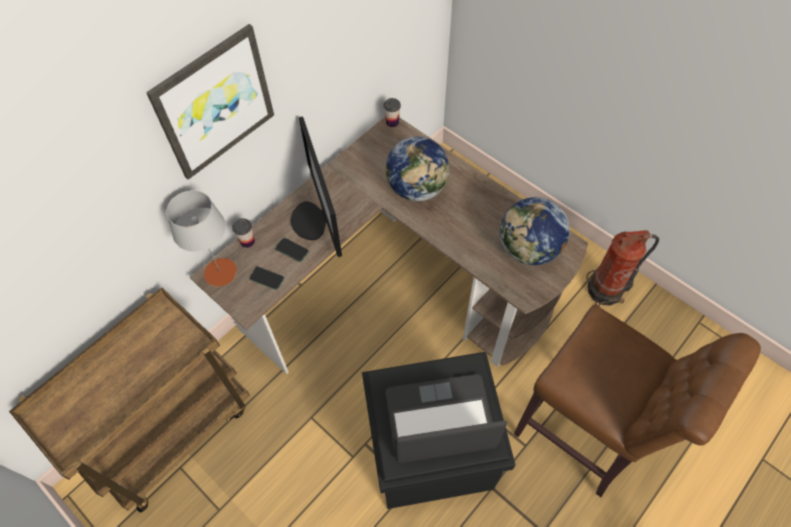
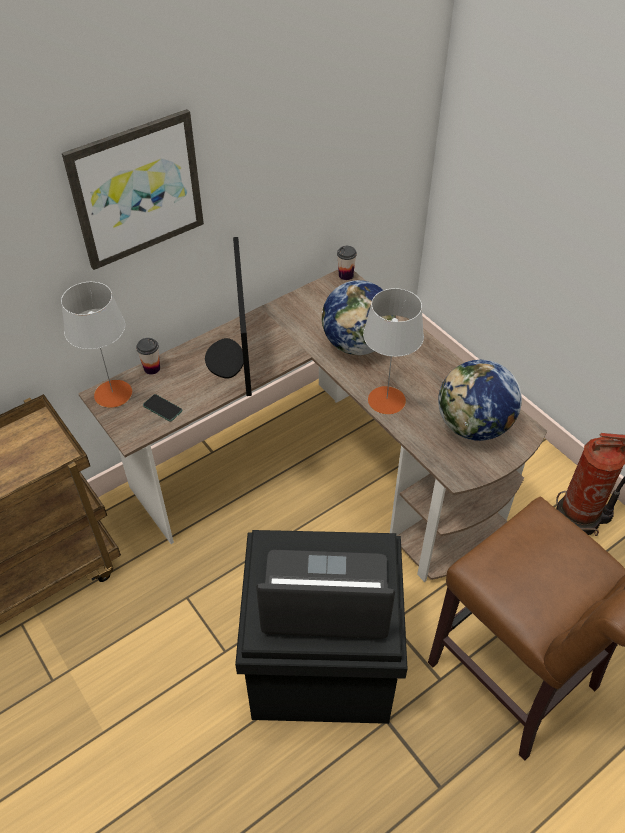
camera: 10 degrees right, 10 degrees down
(292, 250) = (198, 384): phone -> none
(453, 237) = (386, 400): none -> grey table lamp

